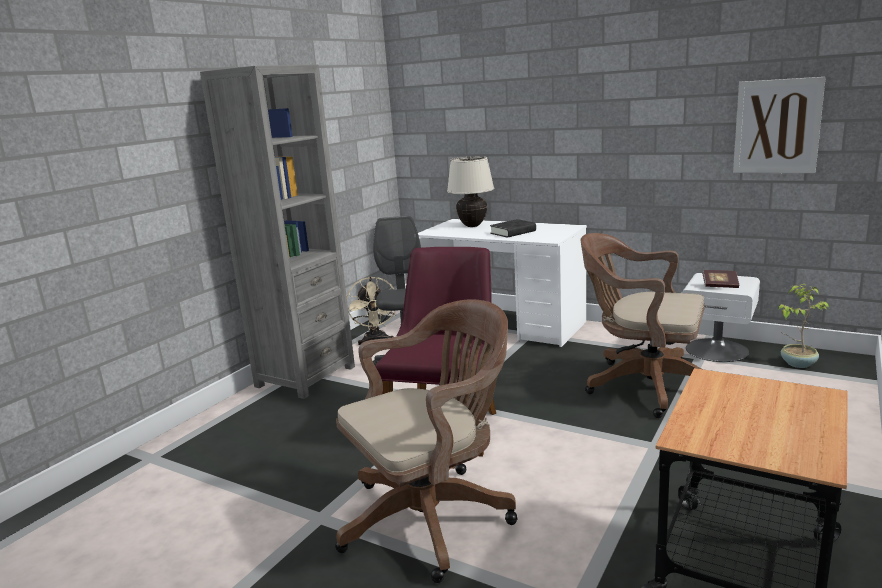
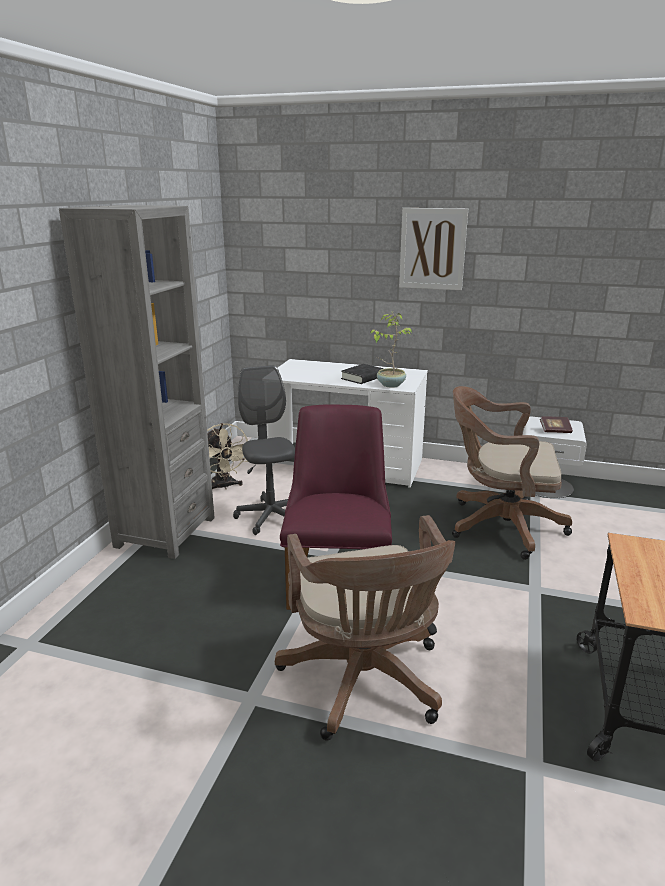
camera: 15 degrees left, 5 degrees up
(433, 516) = (365, 683): brown office chair -> brown office chair turned 120 degrees clockwise
(472, 225) = (317, 368): beige table lamp -> none
(777, 126) = (608, 289): picture -> picture (432, 249)
(797, 364) = (615, 497): potted plant -> potted plant (390, 385)

